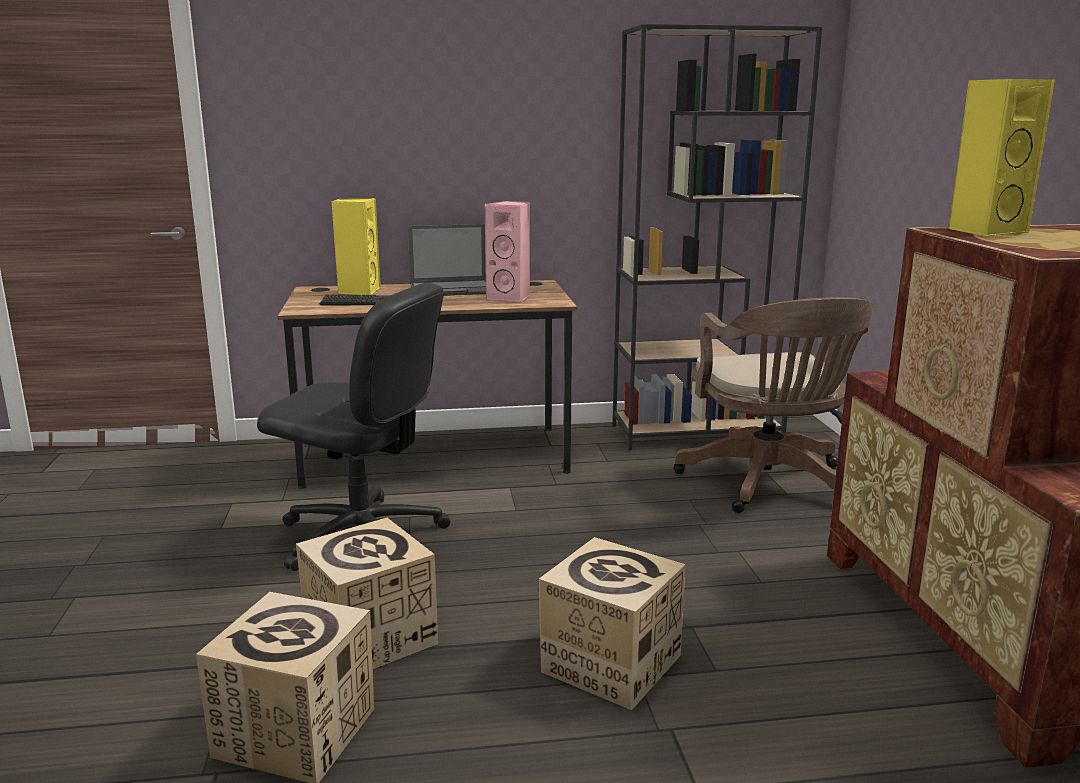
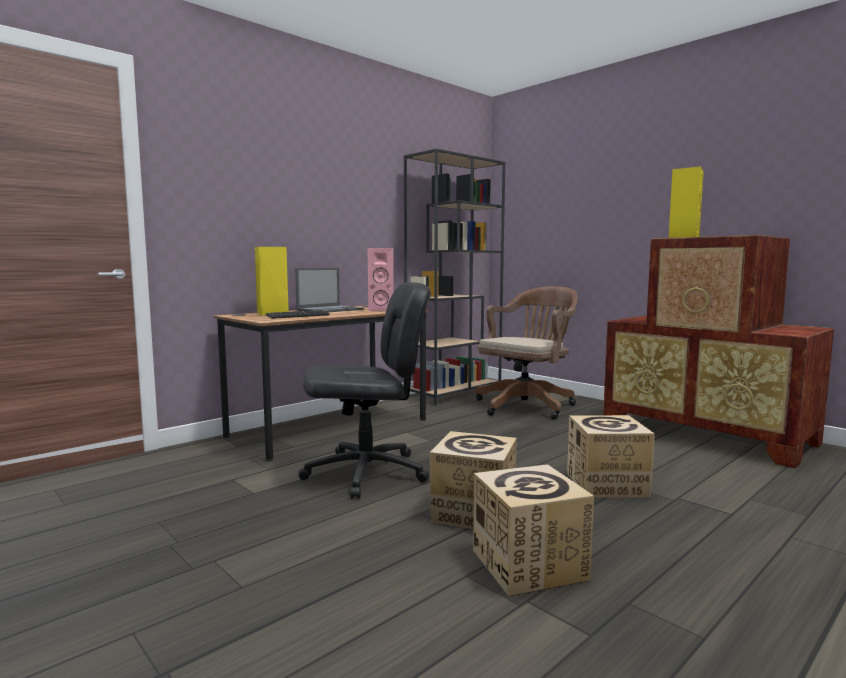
camera: 35 degrees left, 10 degrees down
(769, 484) = (527, 405): brown office chair -> brown office chair turned 90 degrees counterclockwise

